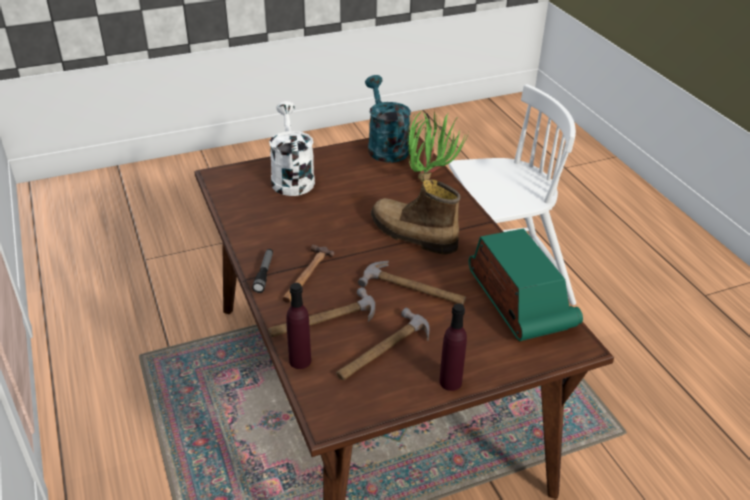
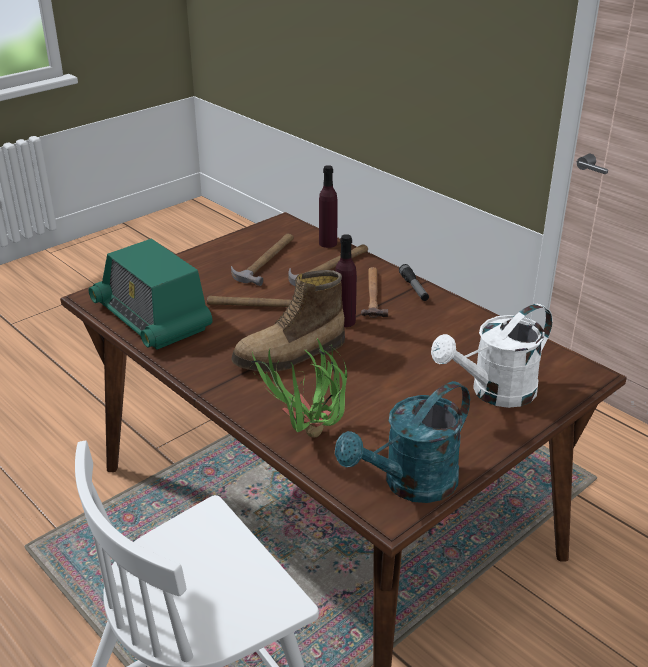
camera: 160 degrees right, 5 degrees down
(291, 177) = (494, 393): white watering can -> white watering can turned 90 degrees clockwise
(385, 146) = (410, 485): turquoise watering can -> turquoise watering can turned 90 degrees clockwise
(412, 235) = (291, 355): boot -> boot turned 135 degrees clockwise
(450, 382) = (203, 254): purple bottle -> purple bottle (345, 321)

